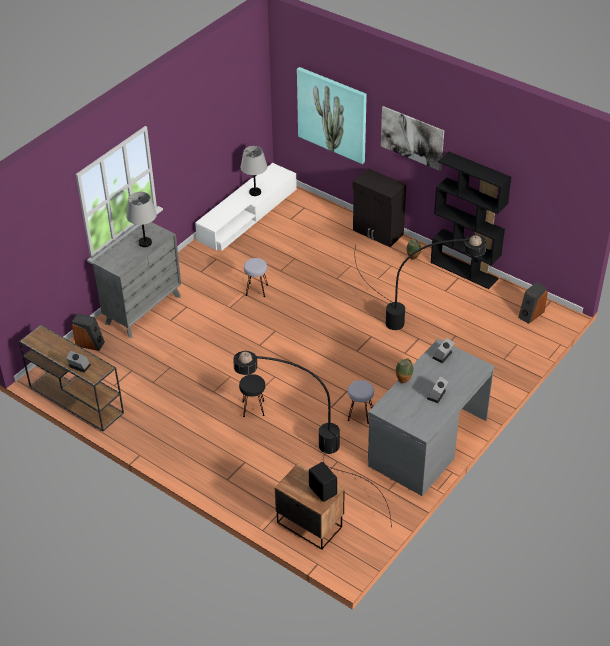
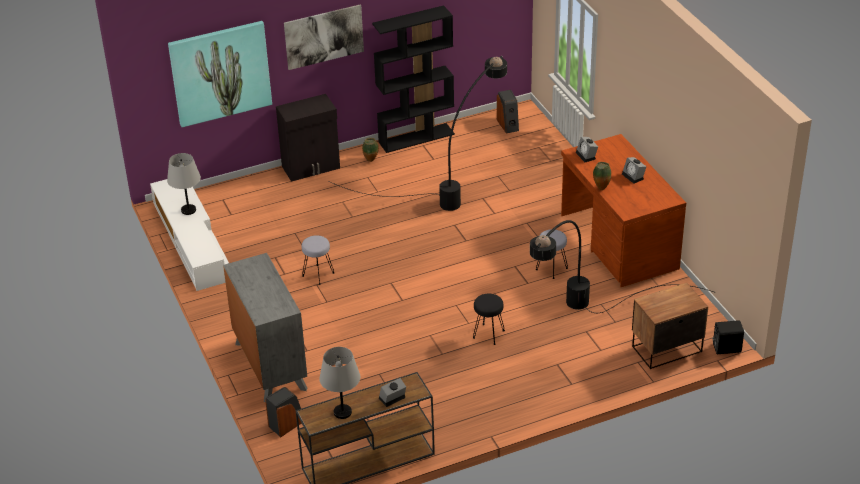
camera: 60 degrees left, 5 degrees down
(145, 243) = (260, 278): grey table lamp -> grey table lamp (343, 412)
(323, 490) = (679, 295): black speaker -> black speaker (726, 348)
(427, 442) = (618, 242): grey desk -> brown desk

